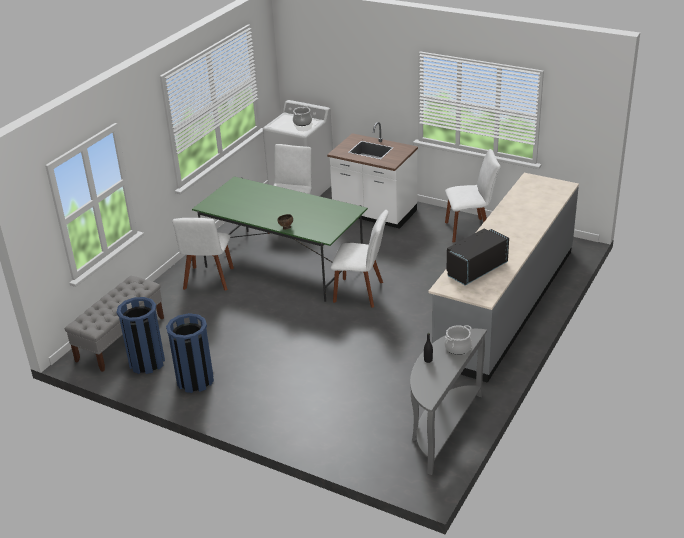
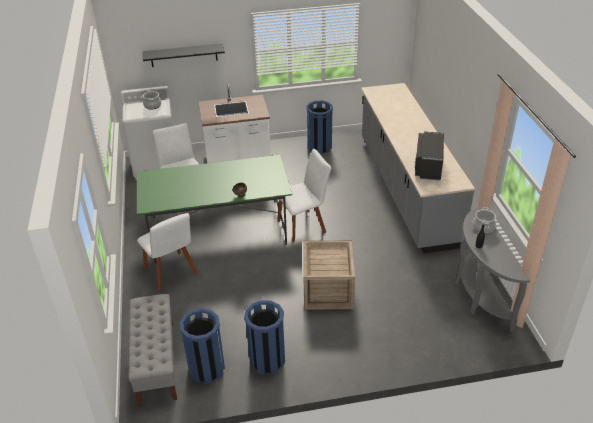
camera: 40 degrees left, 5 degrees up
(310, 355) = (327, 290): none -> crate
(349, 79) = (184, 55): none -> black shelf
(470, 230) = (319, 147): white chair -> blue trash can

